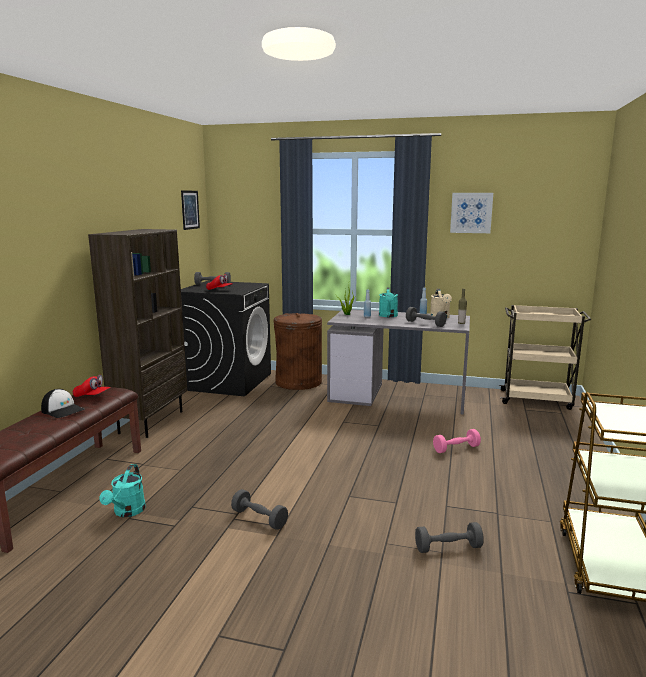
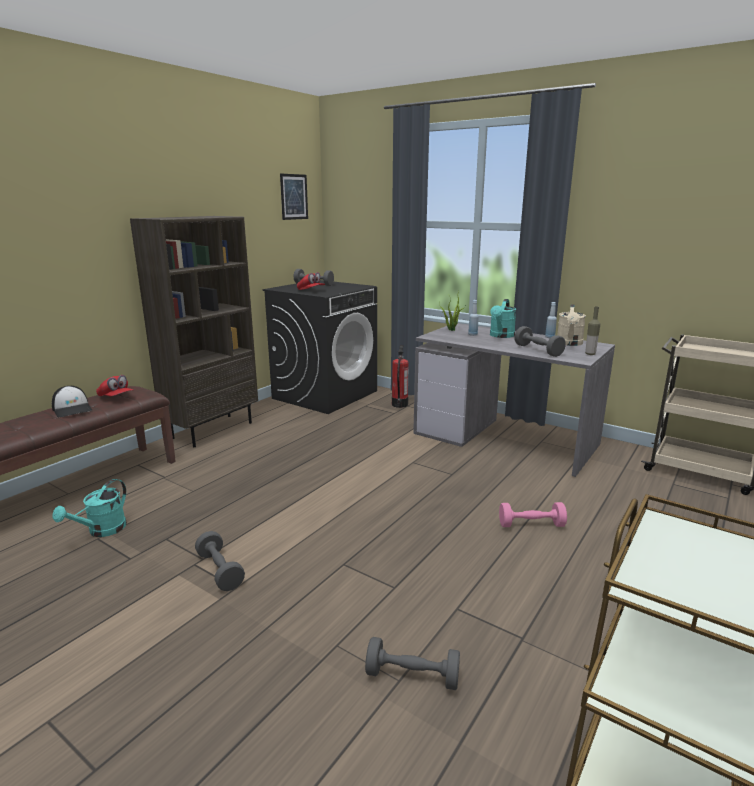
camera: 20 degrees right, 5 degrees up
(298, 382) = (399, 404): brown trash can -> fire extinguisher
(471, 213) = (633, 199): picture -> none

